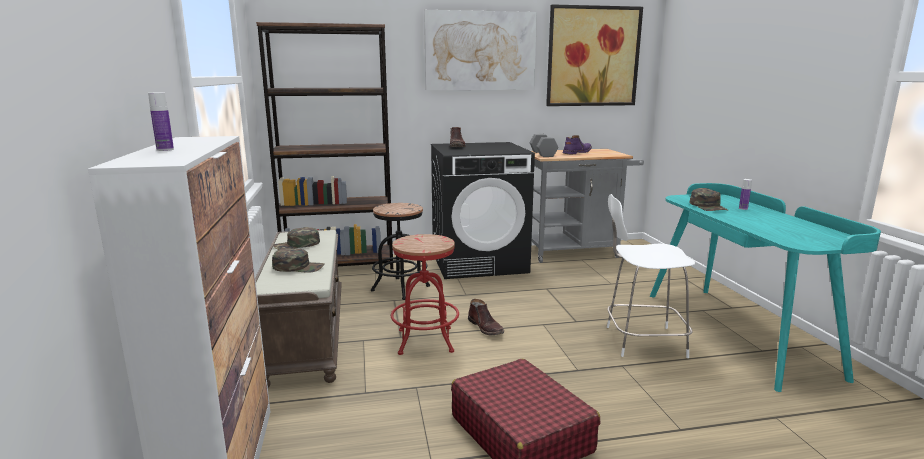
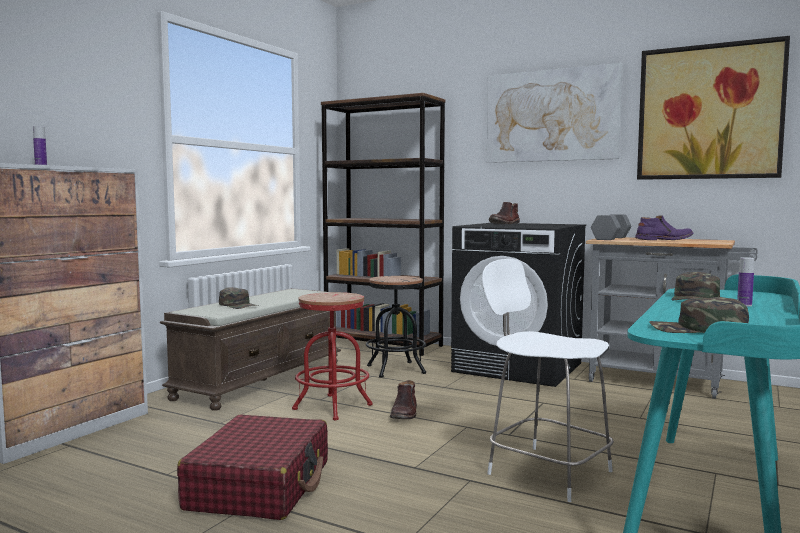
camera: 40 degrees right, 10 degrees down
(297, 245) = (277, 295): green cap -> green cap (698, 329)

